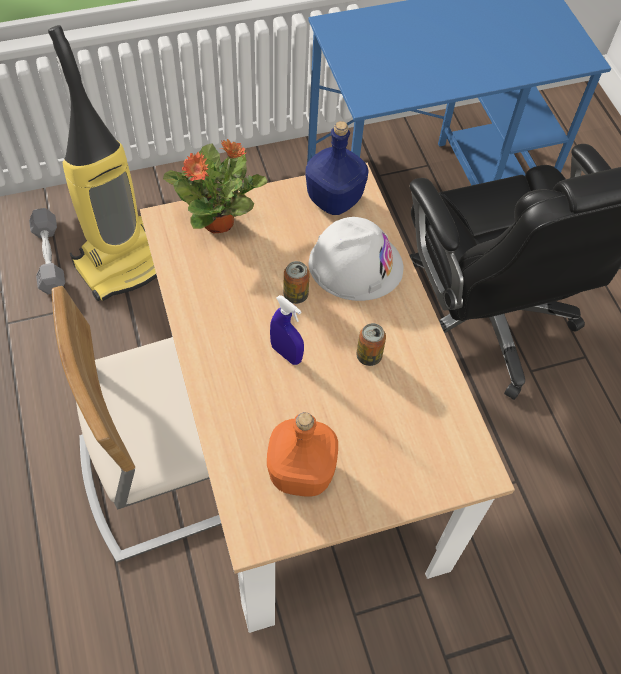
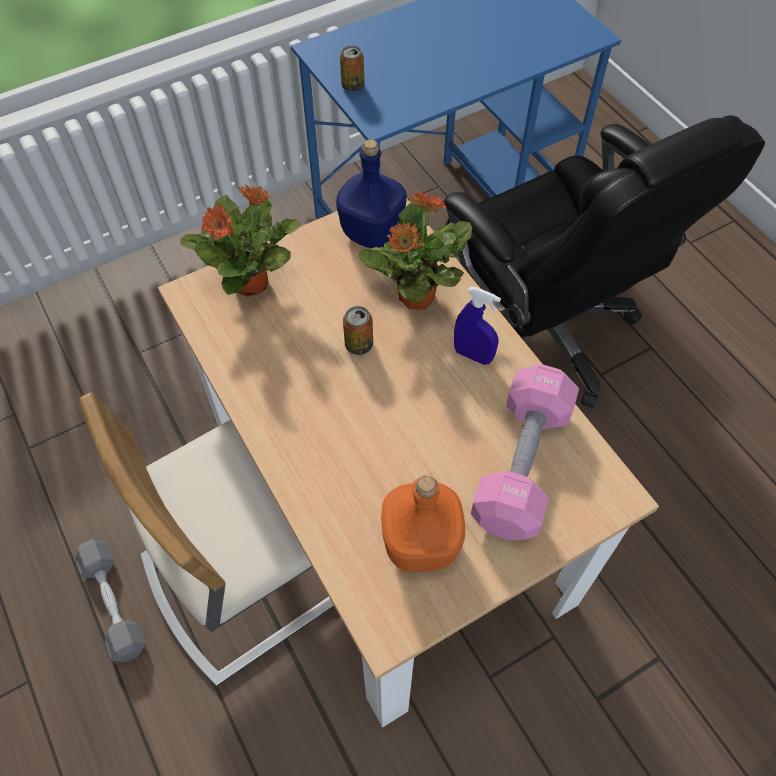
camera: 10 degrees left, 0 degrees up
(49, 258) = (59, 366): grey dumbbell -> grey dumbbell (114, 604)
(127, 260) = (146, 351): vacuum cleaner -> none
(286, 353) = (366, 412): blue spray bottle -> blue spray bottle (473, 355)
(355, 264) = (415, 297): white hard hat -> potted plant
(368, 356) = (458, 395): can -> can (353, 86)
(406, 427) = (521, 464): none -> pink dumbbell

